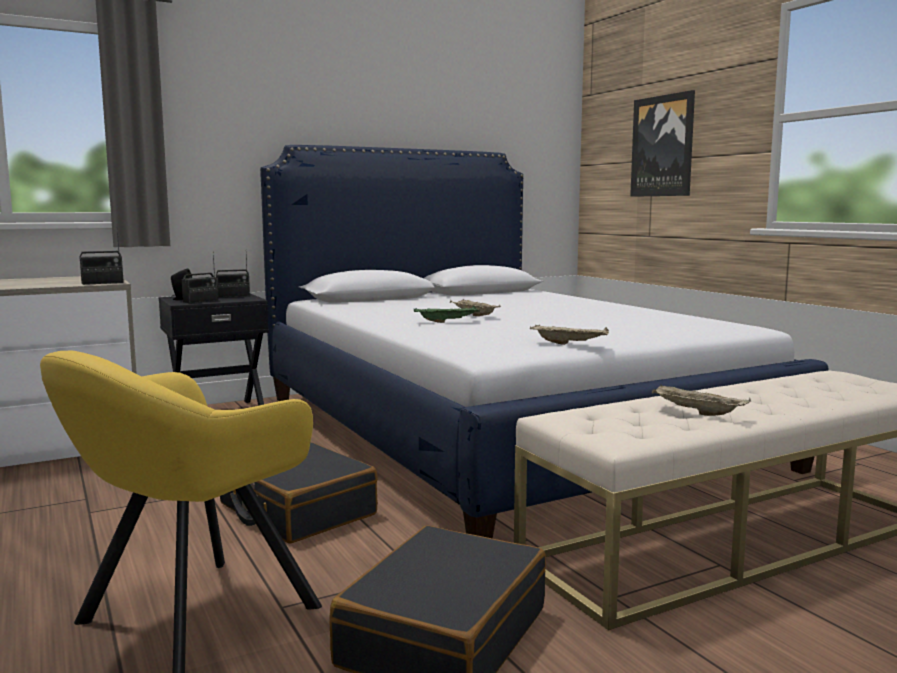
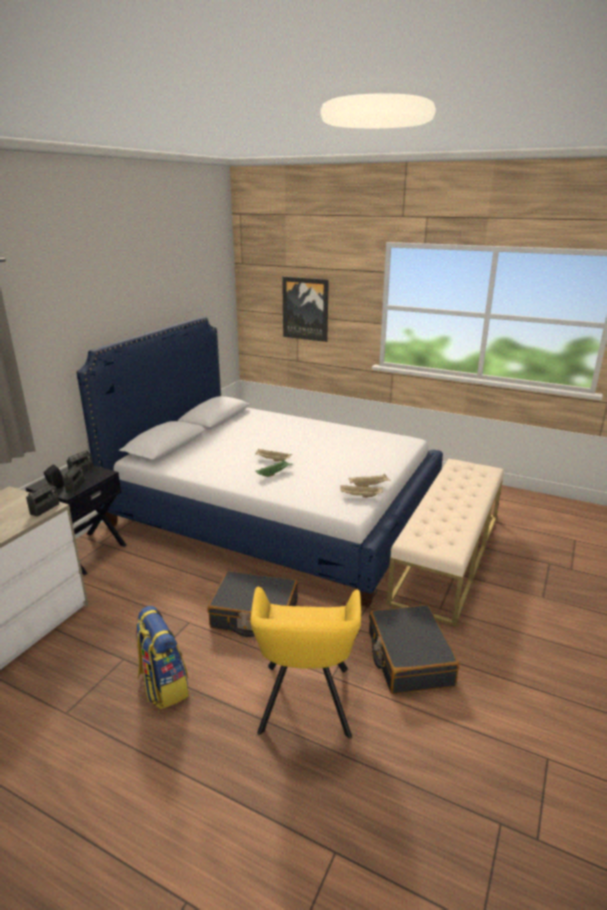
camera: 35 degrees left, 15 degrees up
(75, 534) = (163, 686): none -> backpack
(696, 412) = (451, 518): beige tray -> beige tray (360, 496)

